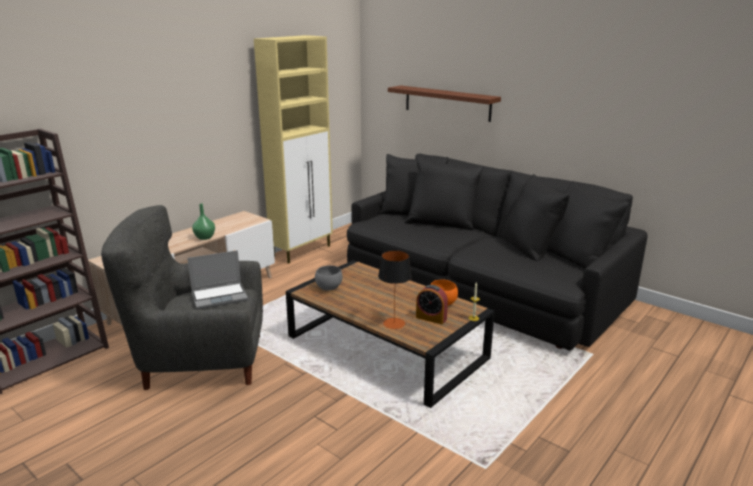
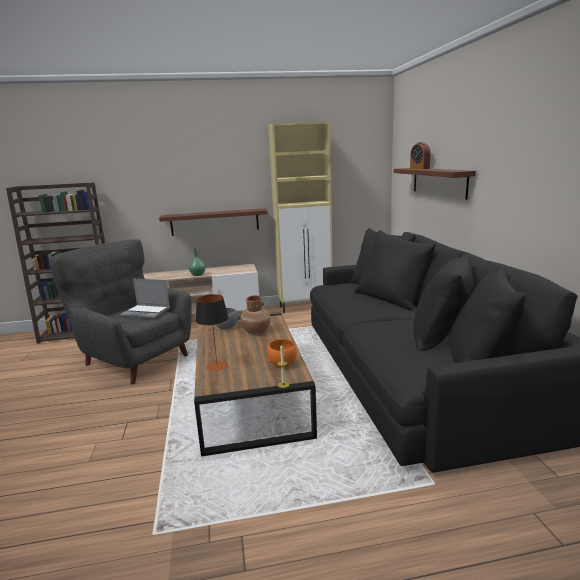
camera: 40 degrees right, 5 degrees down
(198, 165) = (215, 222): none -> brown shelf
(365, 283) = (256, 331): none -> brown vase
(431, 318) = (250, 372): alarm clock -> alarm clock (419, 168)

